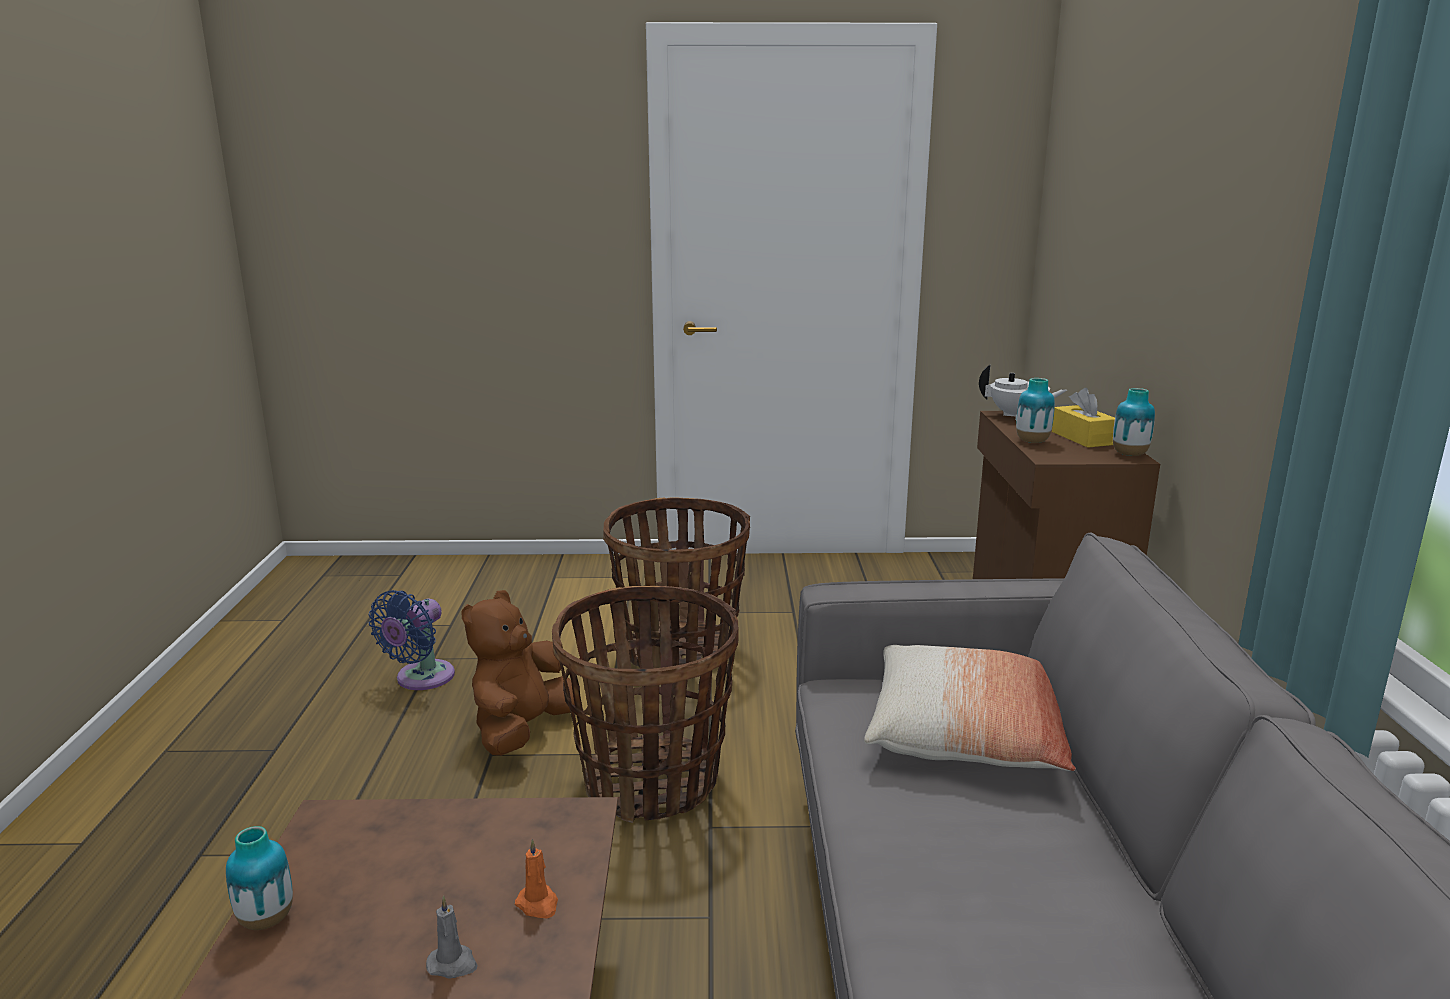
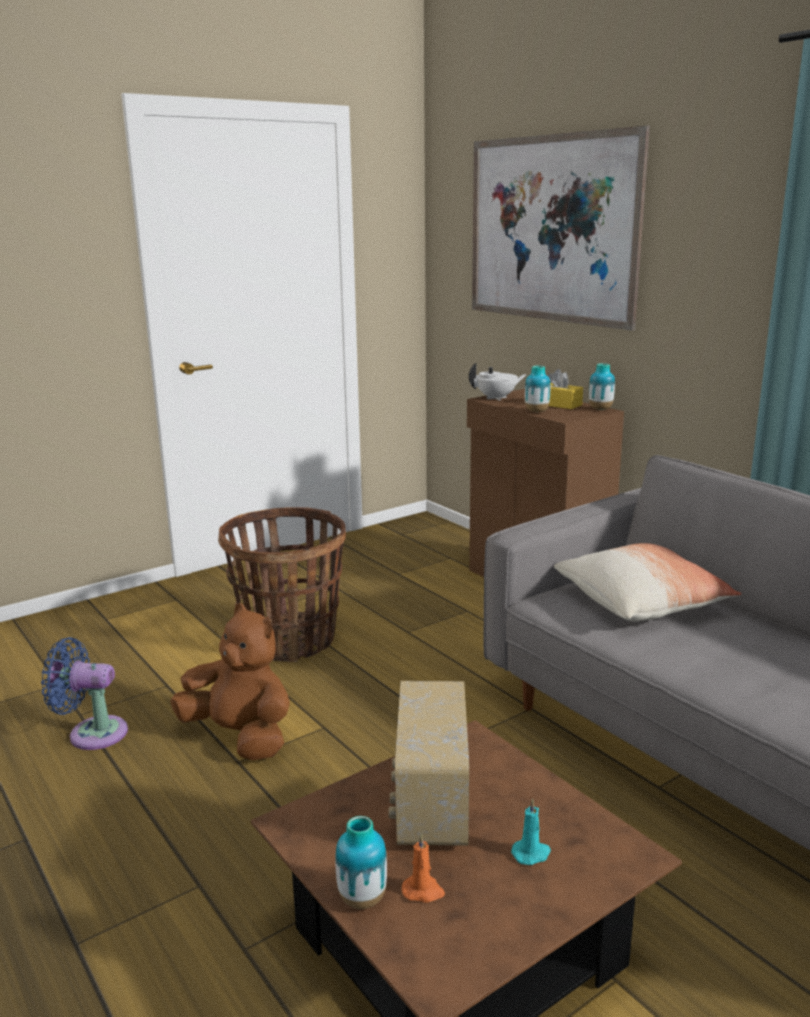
camera: 35 degrees left, 0 degrees up
(421, 679) = (92, 733): blue fan -> blue fan turned 105 degrees clockwise
(446, 863) = (430, 805): none -> radio
(453, 964) = (531, 853): grey candle -> turquoise candle
(522, 731) = (240, 736): brown plush toy -> brown plush toy turned 135 degrees clockwise
(538, 904) = (527, 798): orange candle -> orange candle (423, 891)
(651, 782) = (385, 730): basket -> none
(1134, 188) = (550, 229): none -> picture

